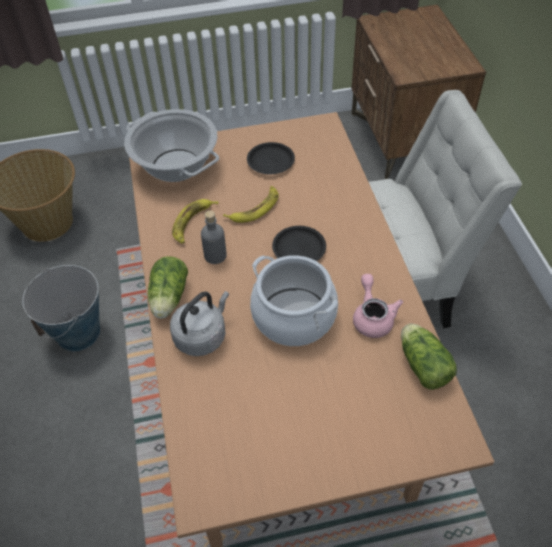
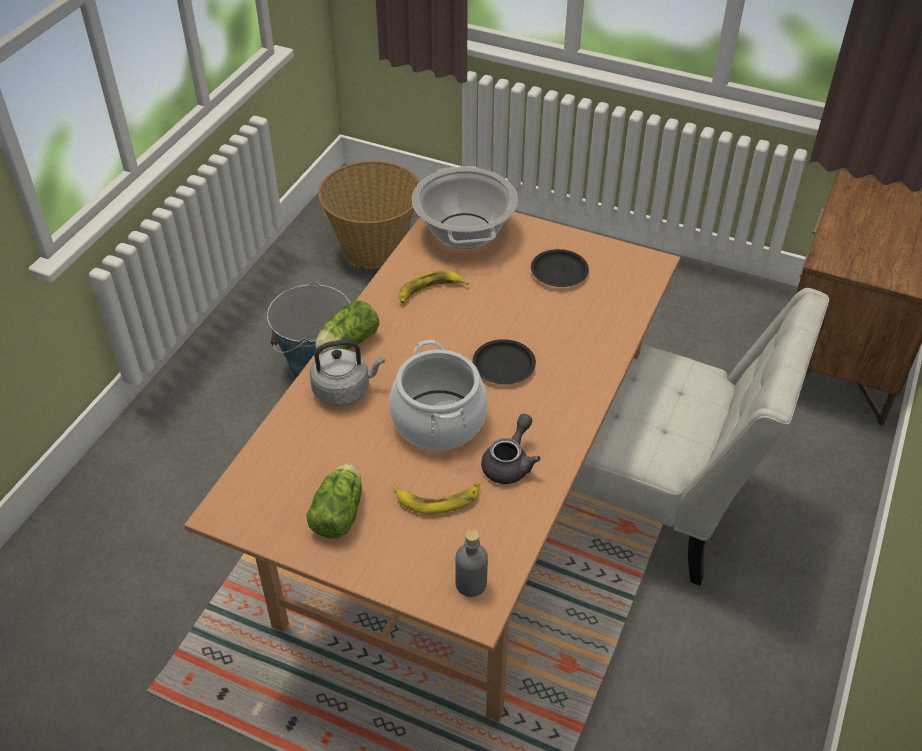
camera: 35 degrees right, 5 degrees down
(215, 255) = (421, 330): grey bottle -> grey bottle (471, 583)
(255, 208) = (499, 307): banana -> banana (438, 499)
(372, 317) = (510, 463): pink teapot -> grey teapot
(422, 363) = (514, 529): lettuce -> lettuce (340, 511)

